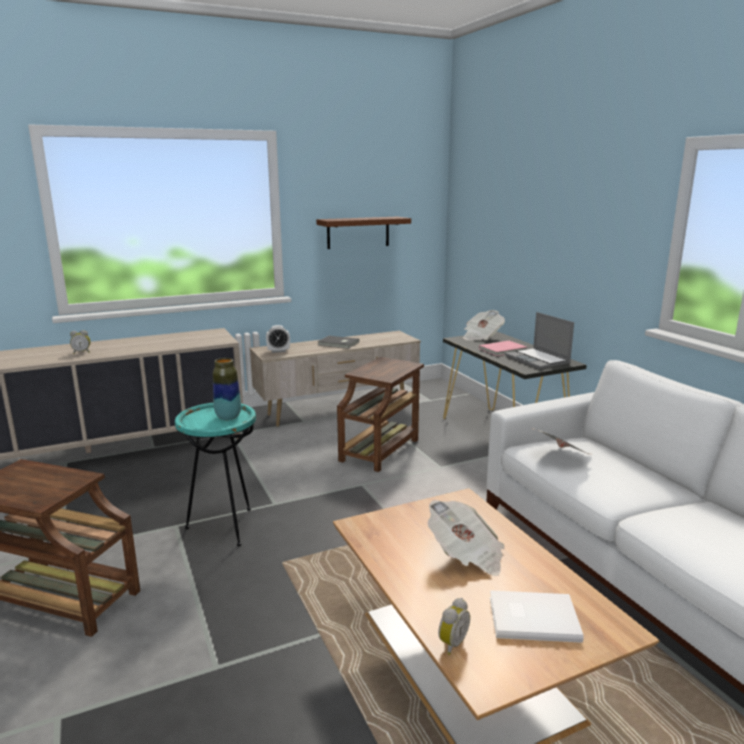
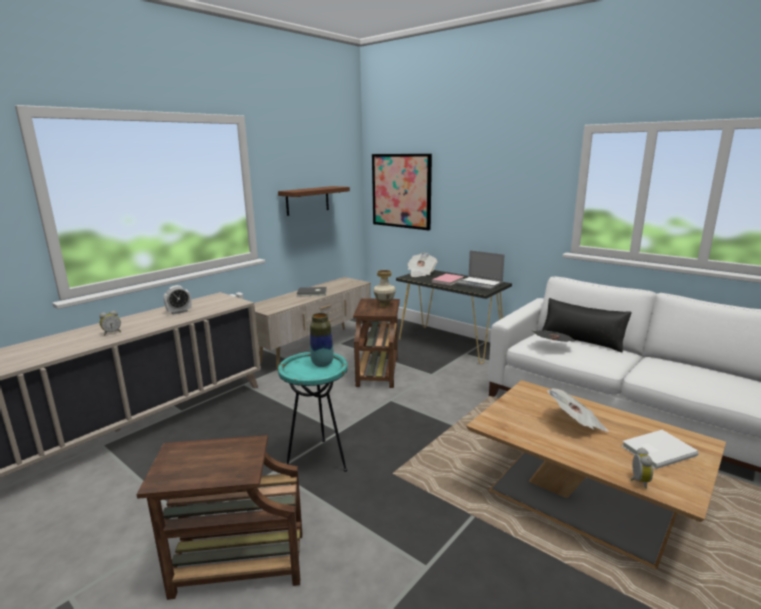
camera: 25 degrees left, 0 degrees up
(278, 351) = (271, 306): alarm clock -> alarm clock (179, 312)
(395, 368) = (384, 305): none -> vase
(481, 226) = (401, 191): none -> picture
(624, 458) = (581, 340): none -> black pillow

